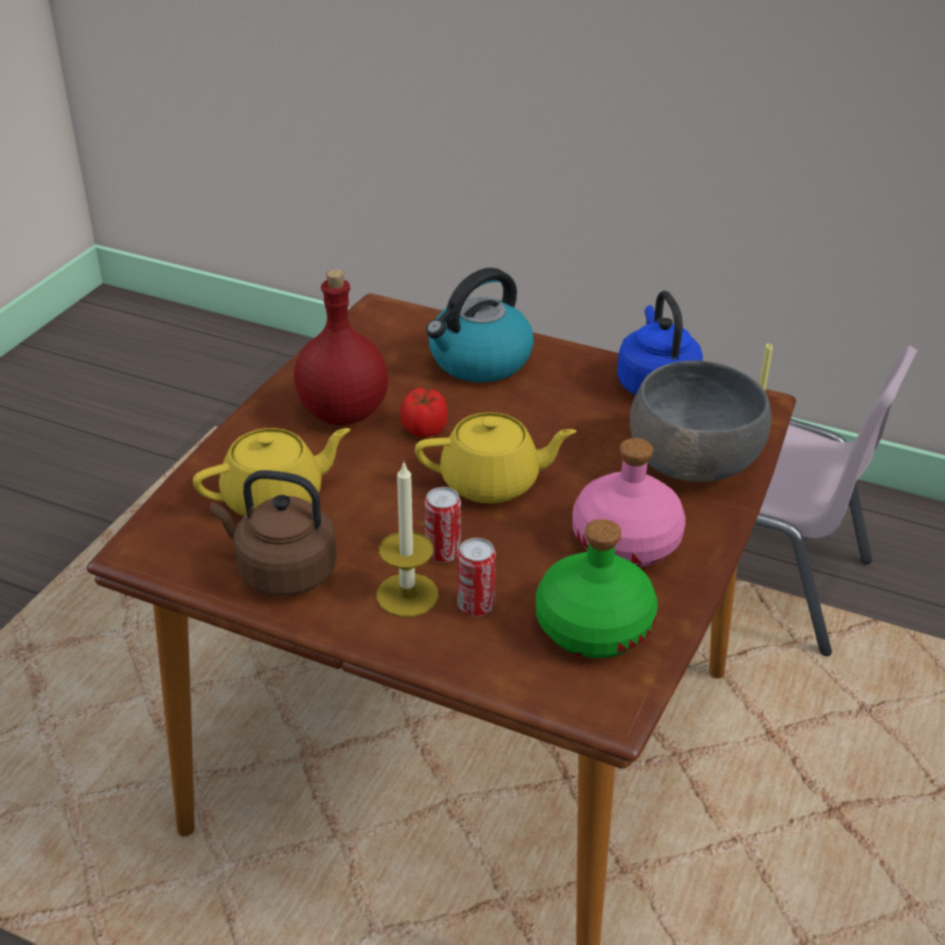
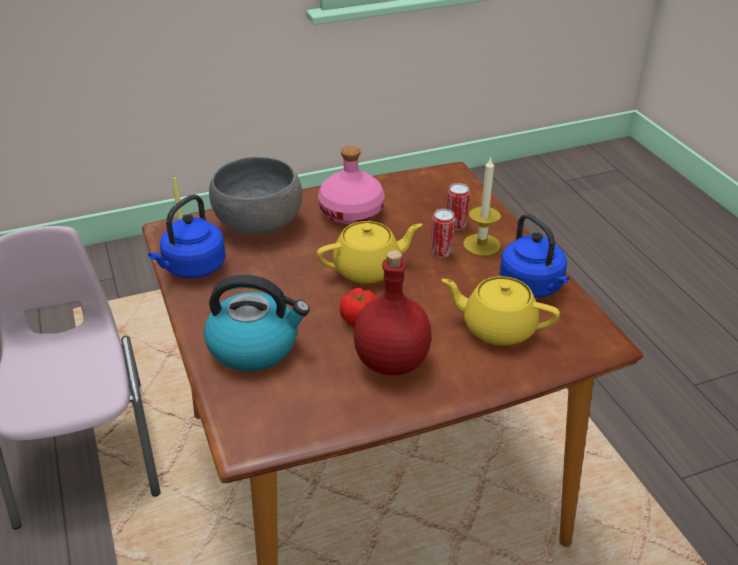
camera: 135 degrees left, 0 degrees up
(281, 571) = (533, 287): brown kettle -> blue kettle
(492, 482) = (368, 269): yellow teapot -> yellow teapot turned 120 degrees clockwise
(592, 626) = (417, 194): green bottle -> none

